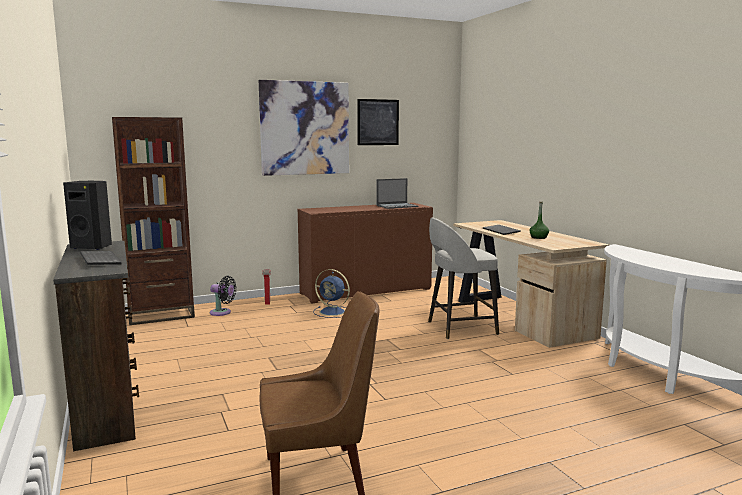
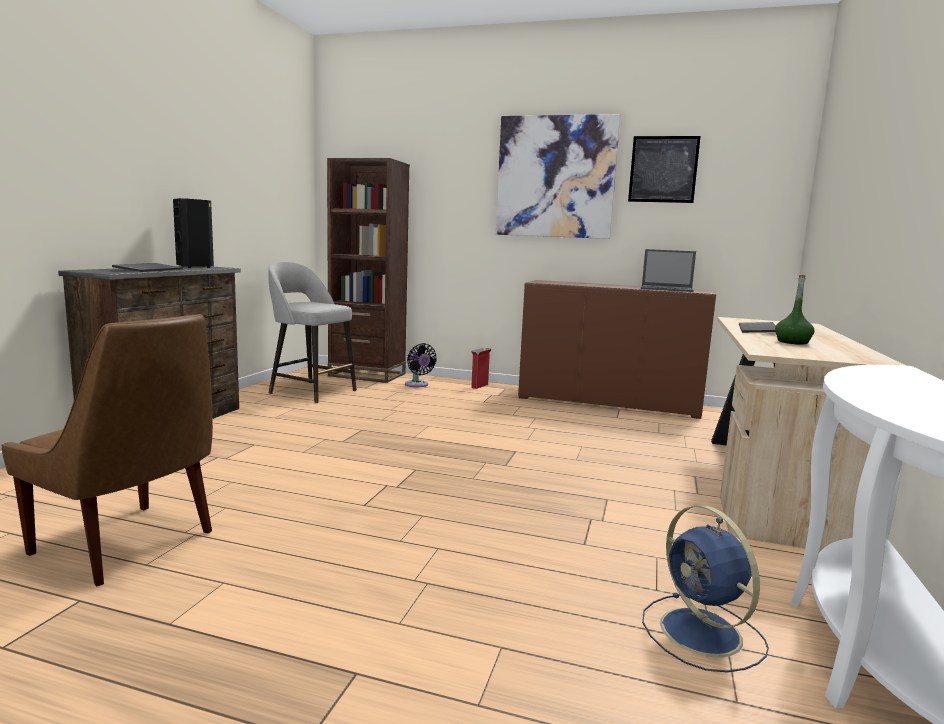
camera: 40 degrees right, 0 degrees up
(333, 312) = (521, 411): blue fan -> blue fan (703, 634)
(460, 328) = (639, 468): grey stool -> grey stool (311, 391)

